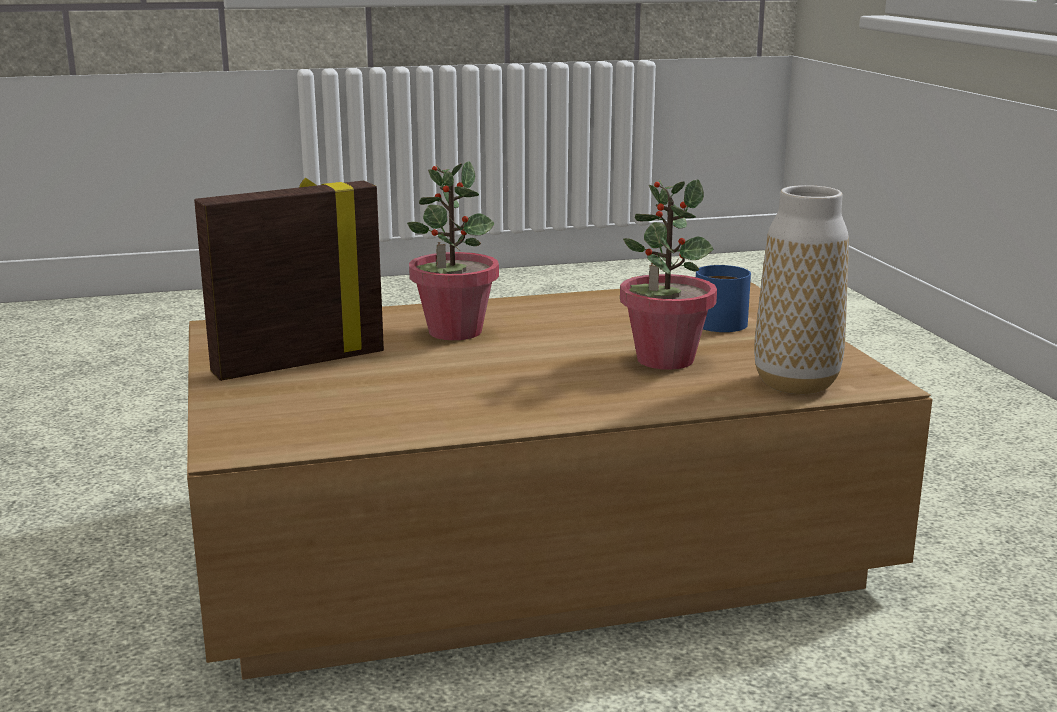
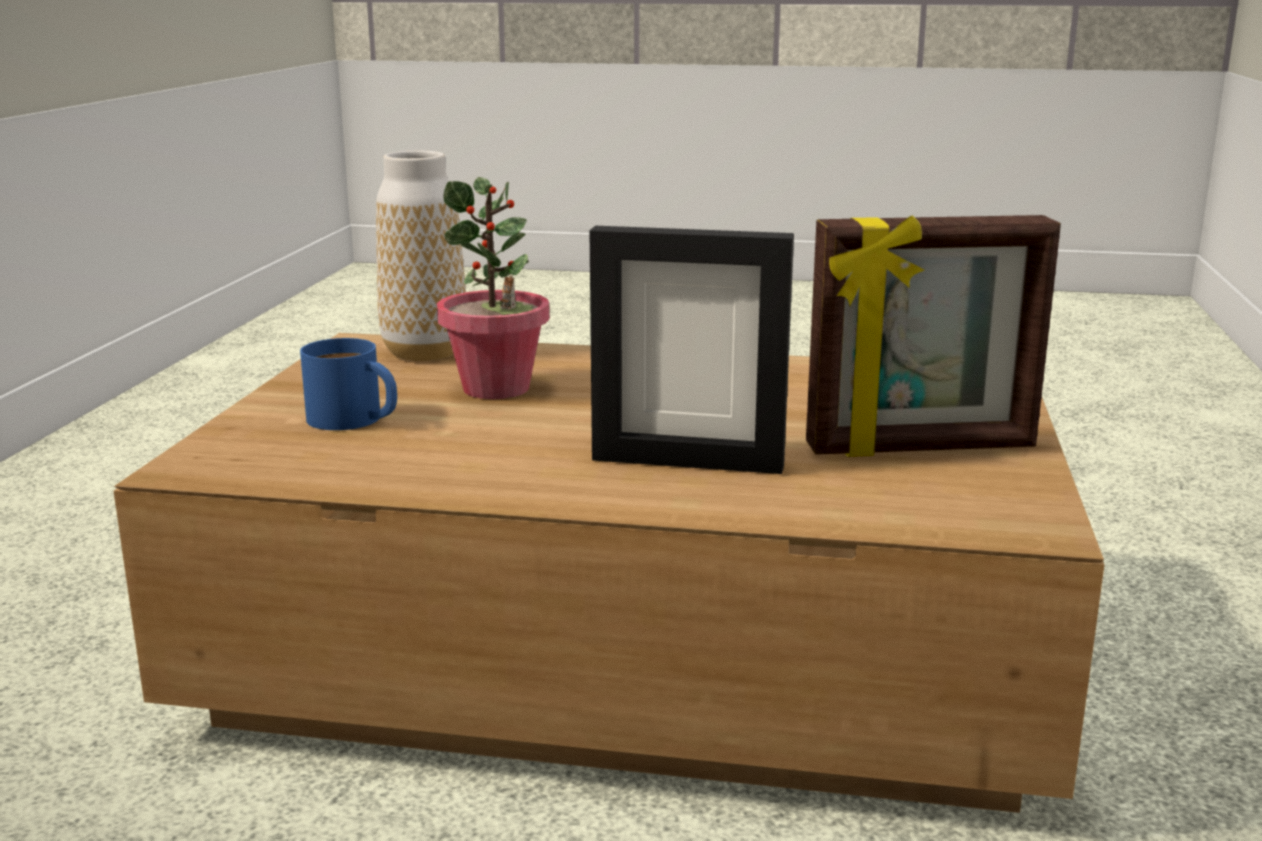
camera: 155 degrees left, 0 degrees up
(454, 332) = (688, 461): potted plant -> picture frame

